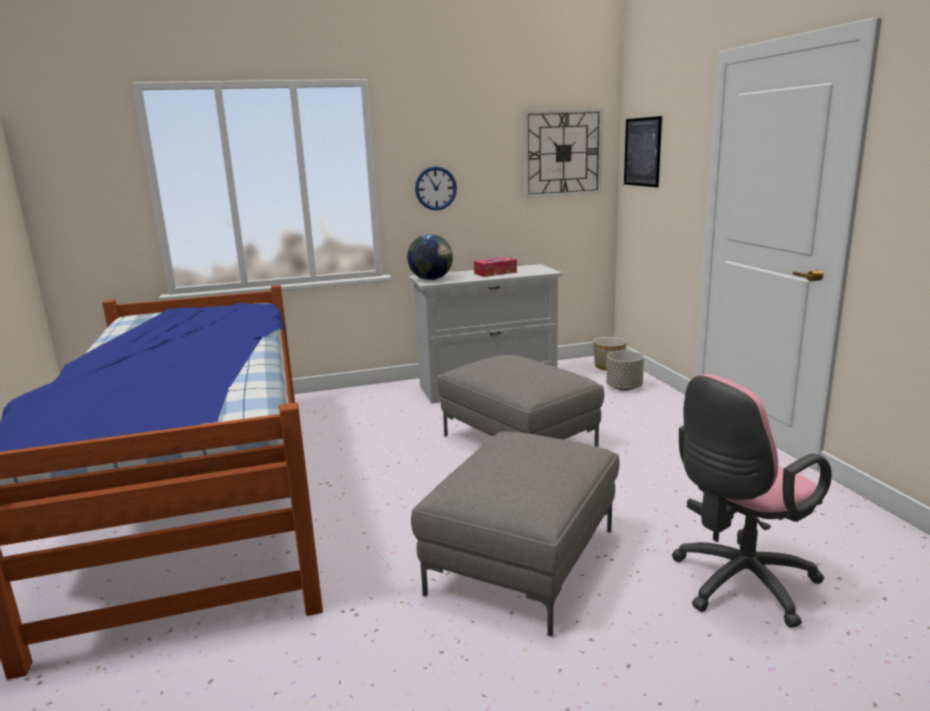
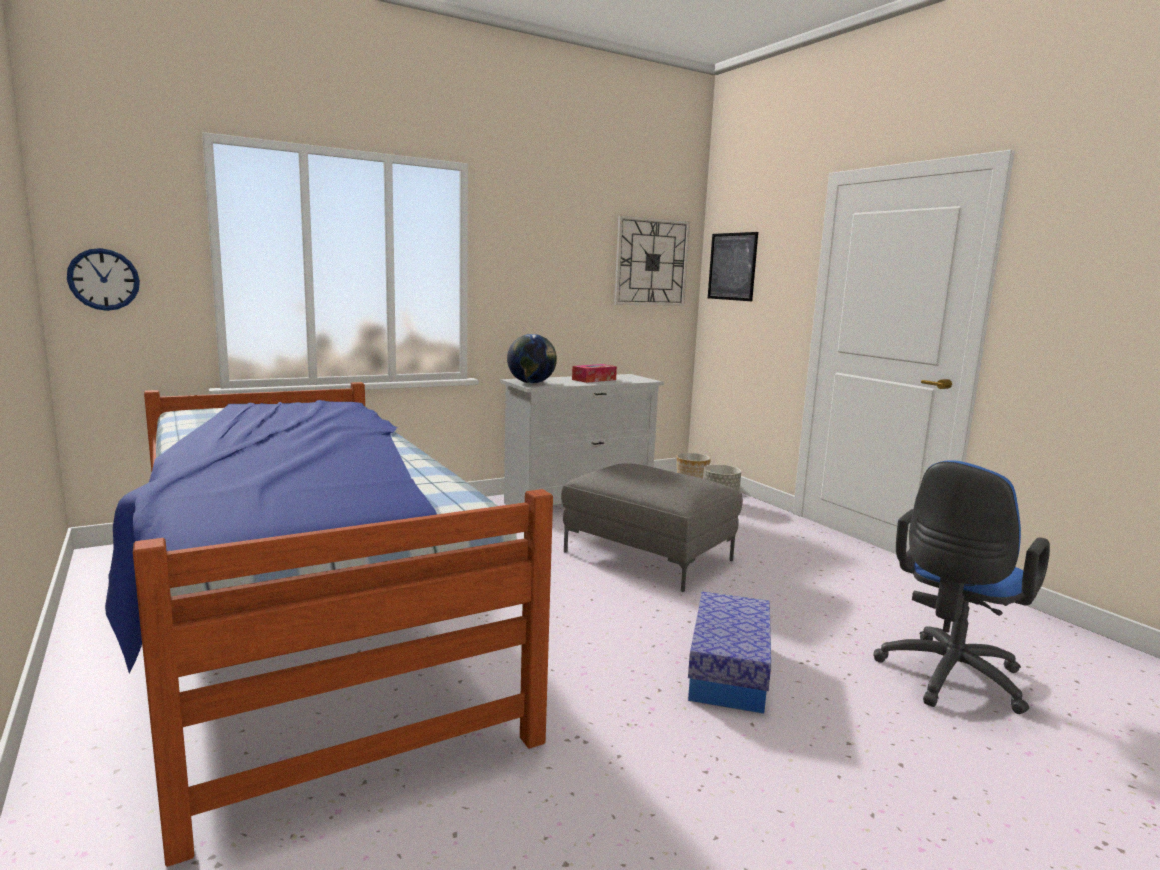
camera: 15 degrees left, 5 degrees down
(435, 188) = (528, 287): wall clock -> wall clock (104, 279)
(522, 559) = (728, 671): grey ottoman -> storage box
(738, 585) = (948, 679): pink office chair -> blue office chair

